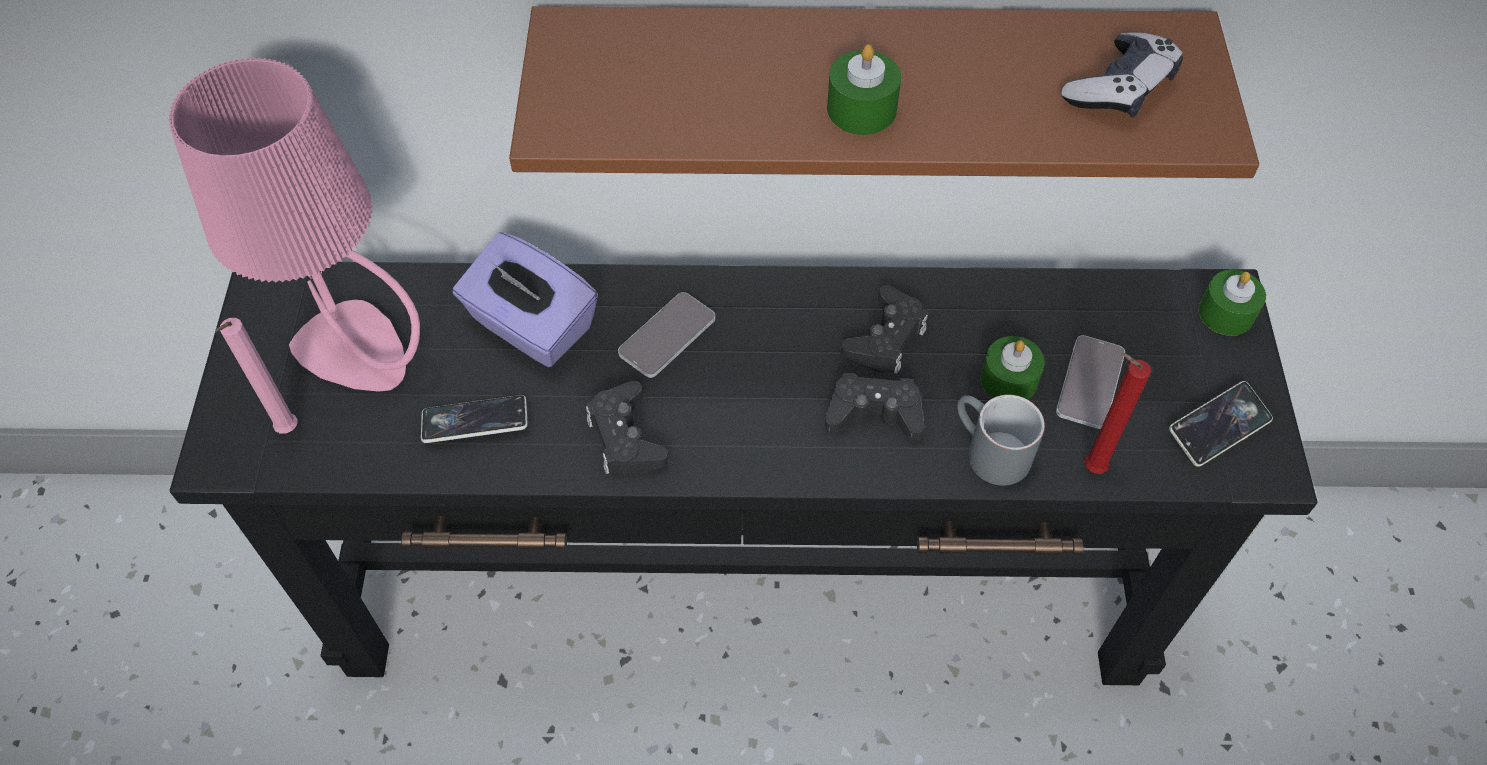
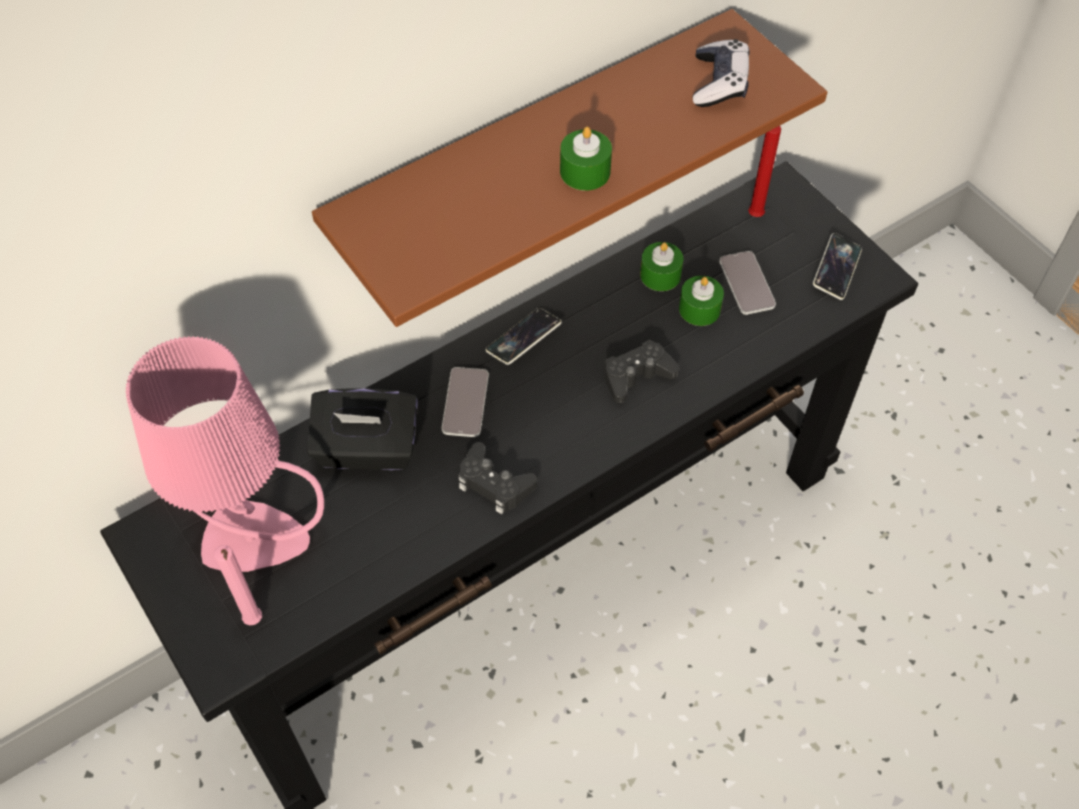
camera: 35 degrees left, 0 degrees up
(475, 422) = (385, 535): phone -> phone (523, 339)
(531, 326) = (367, 449): purple tissue box -> black tissue box
(885, 338) = (606, 325): black game controller -> none
(987, 452) = (721, 360): grey mug -> none
(1090, 467) = (785, 335): red candle -> red candle (753, 216)
(1226, 313) = (789, 197): green candle -> green candle (660, 275)

